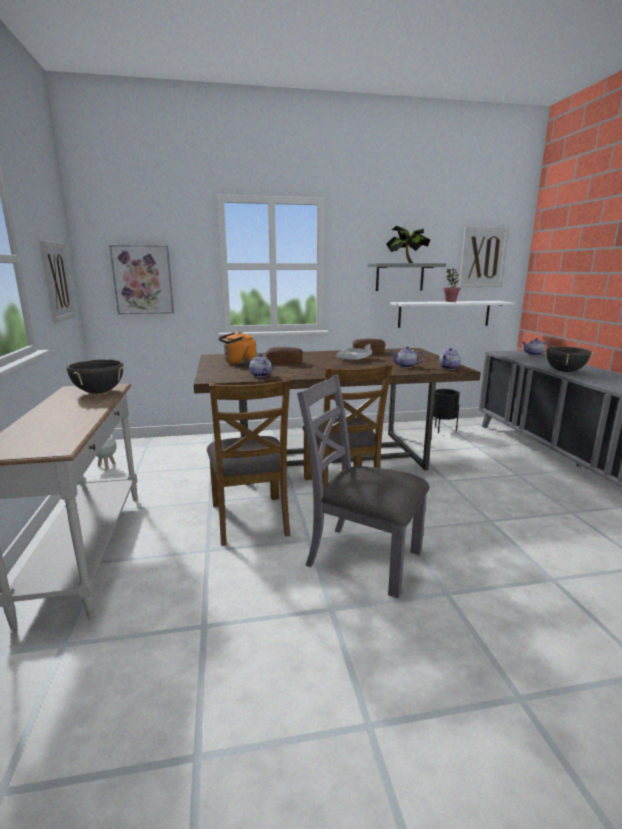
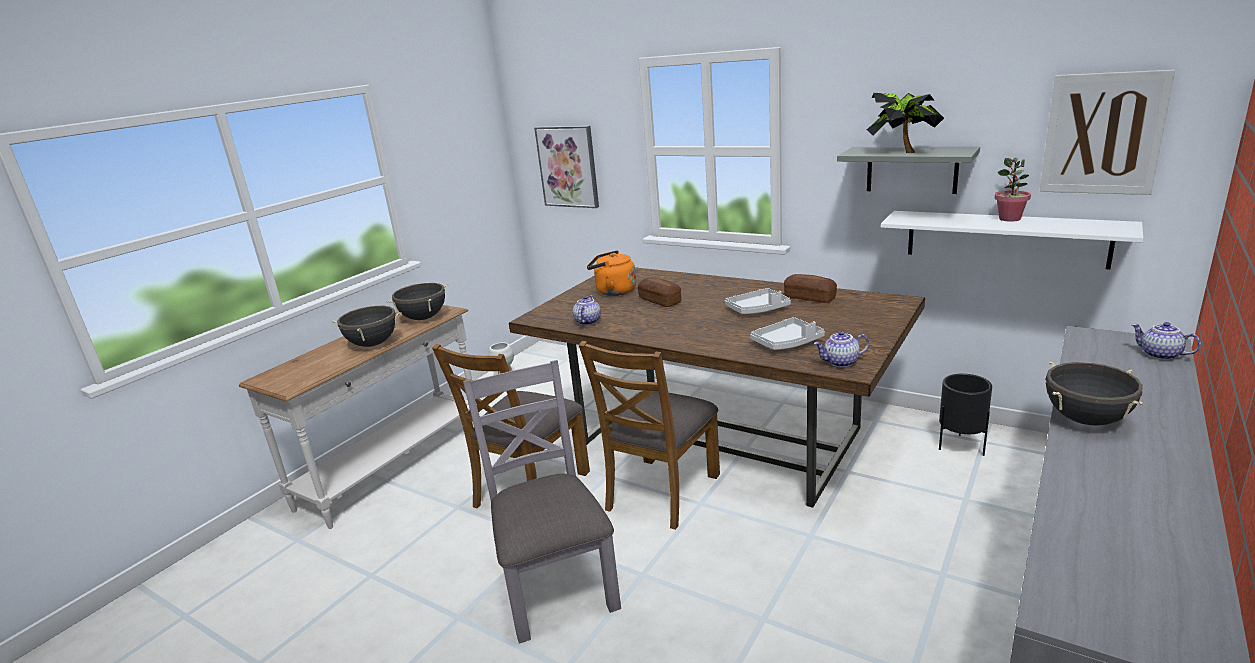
camera: 45 degrees right, 5 degrees up
(57, 281) = (464, 180): picture -> none
(84, 411) = (373, 344): none -> black cooking pot
(405, 366) = (787, 343): teapot -> grey tray

